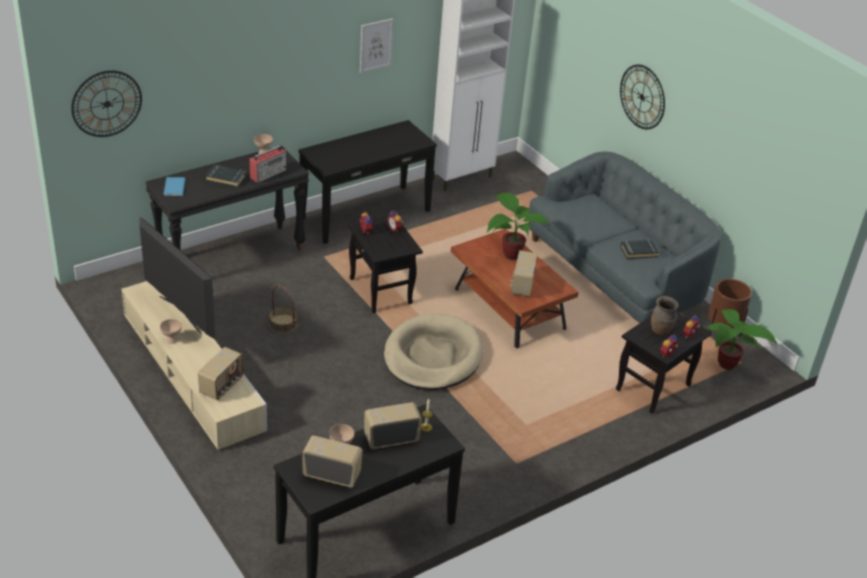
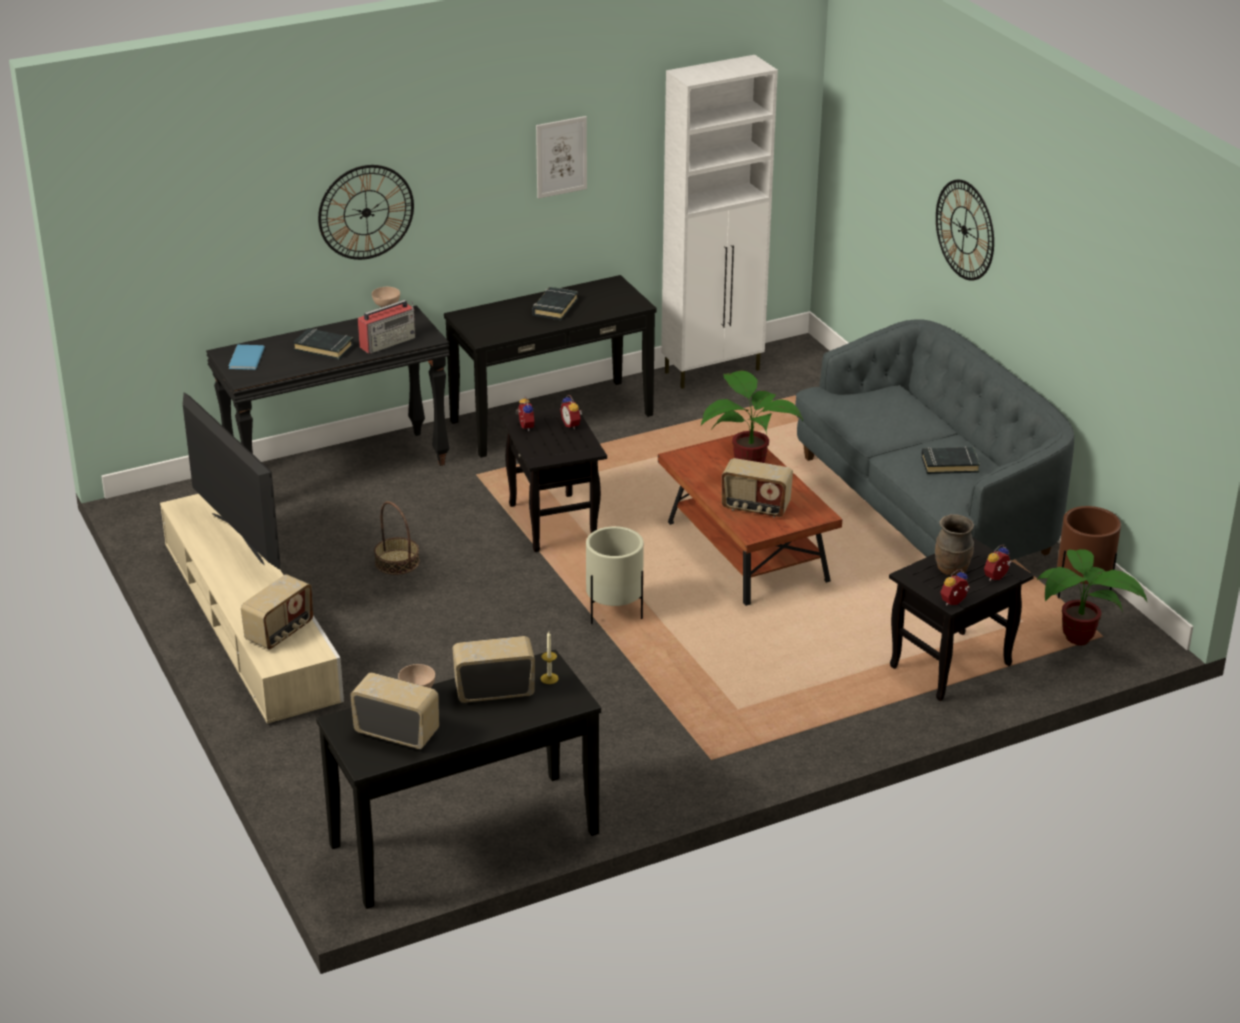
camera: 10 degrees right, 5 degrees down
(107, 104) = (147, 231): wall clock -> wall clock (366, 212)
(172, 340) = (219, 571): beige bowl -> none
(370, 144) = (554, 307): none -> black book
(432, 356) = (614, 613): beige dog bed -> beige planter
(522, 285) = (755, 508): radio -> radio turned 90 degrees counterclockwise

